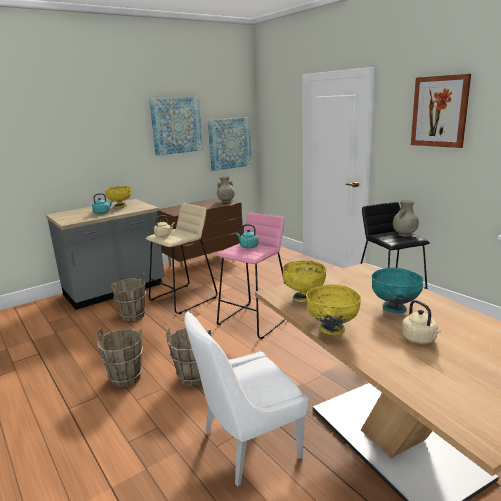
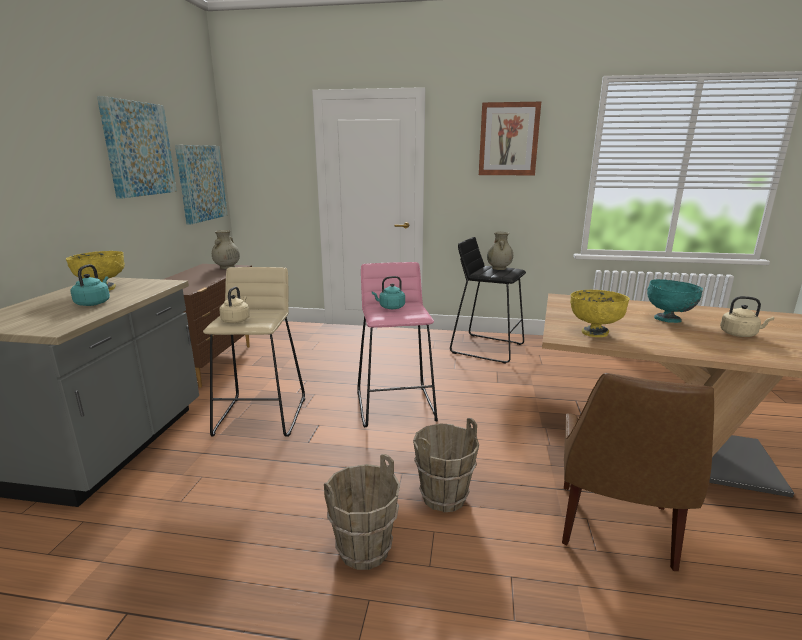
camera: 45 degrees left, 0 degrees up
(132, 316) = (218, 468): brown bucket -> none
(248, 445) = (615, 528): white chair -> brown chair
(332, 329) = (685, 349): yellow bowl -> none

